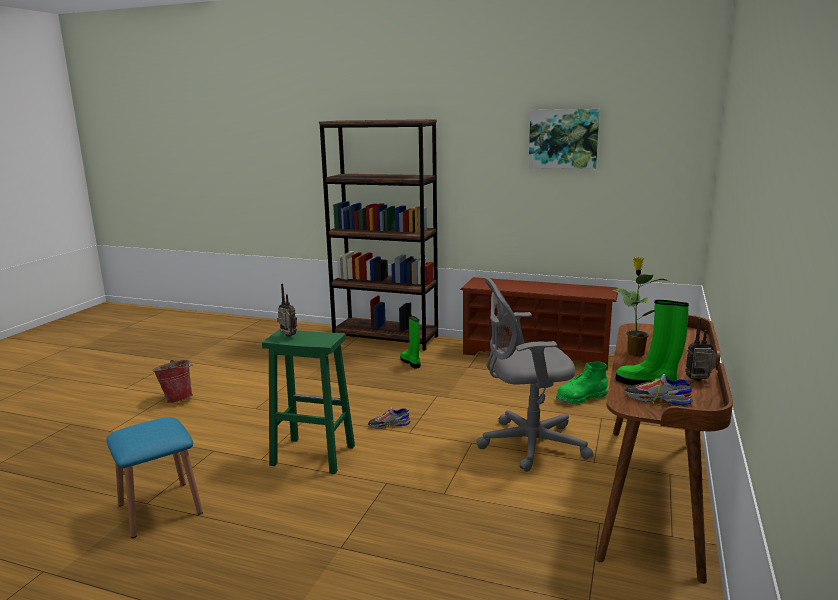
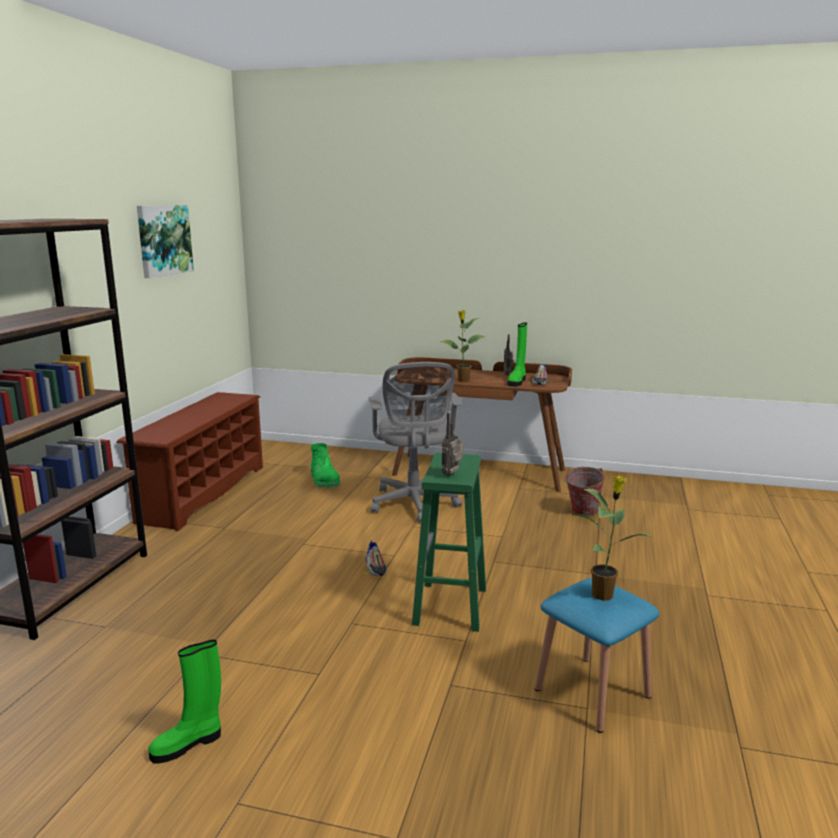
camera: 95 degrees left, 0 degrees up
(147, 431) = (603, 595): none -> potted plant
(177, 398) = (258, 784): bucket -> bucket (581, 513)
(411, 363) = (191, 563): green boot -> green boot (188, 744)

